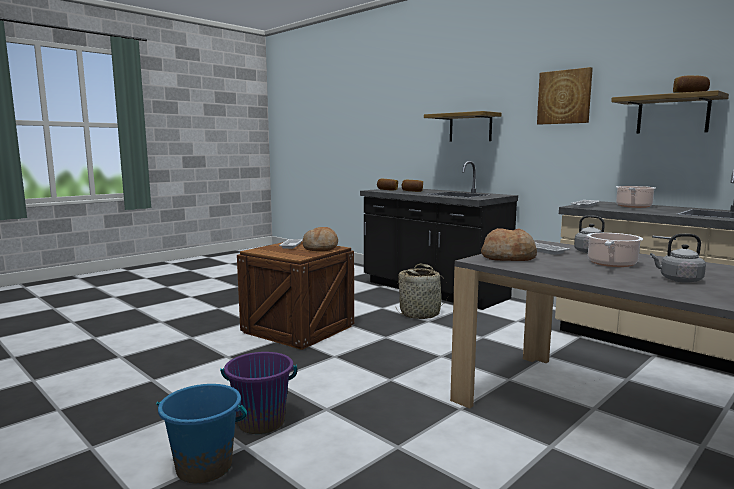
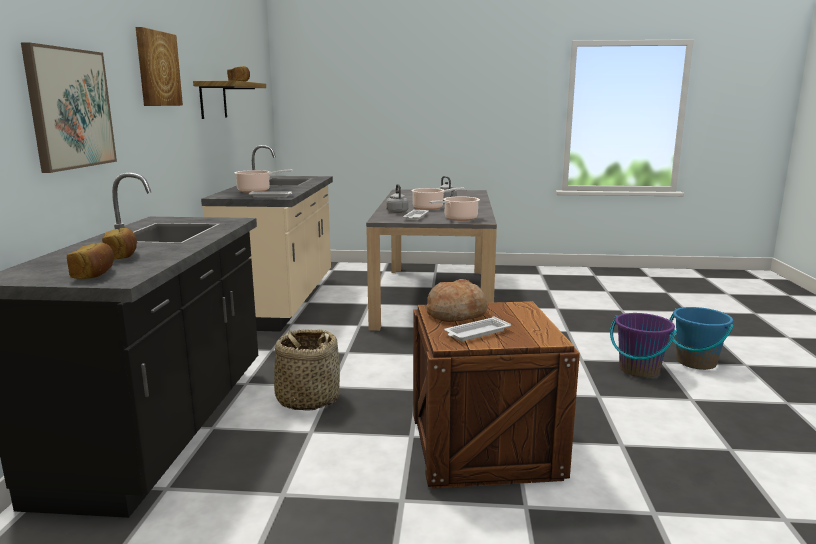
camera: 130 degrees left, 5 degrees up
(470, 127) = (70, 108): shelf -> picture
(508, 257) = (459, 219): bread -> cooking pot

